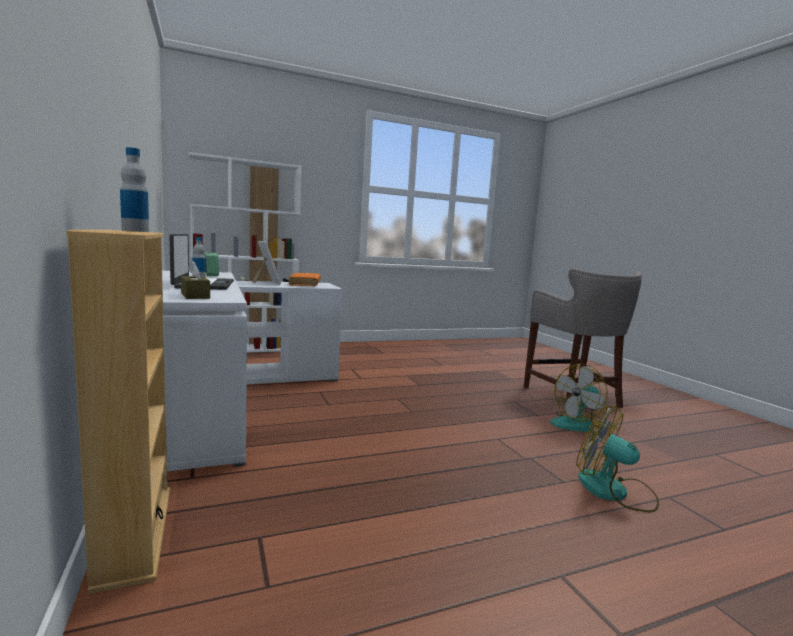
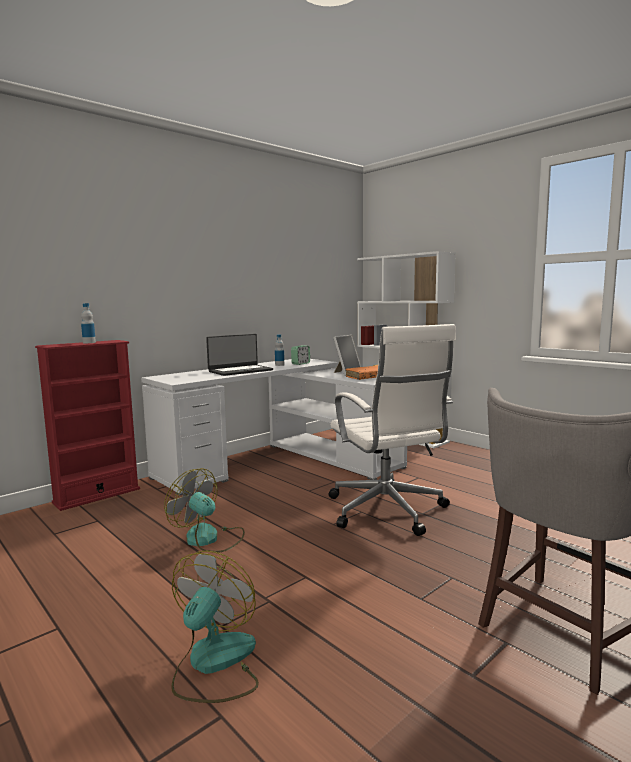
camera: 70 degrees right, 0 degrees up
(135, 534) = (97, 495): beige bookcase -> red bookcase
(195, 296) = (181, 378): brown tissue box -> none
(405, 392) = (387, 511): none -> white office chair
(577, 424) = (424, 635): fan -> fan (209, 539)

